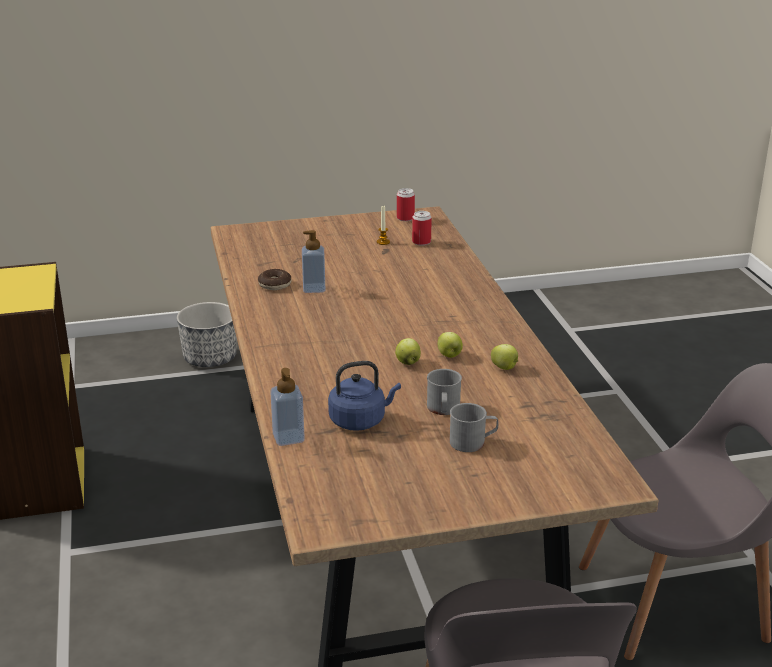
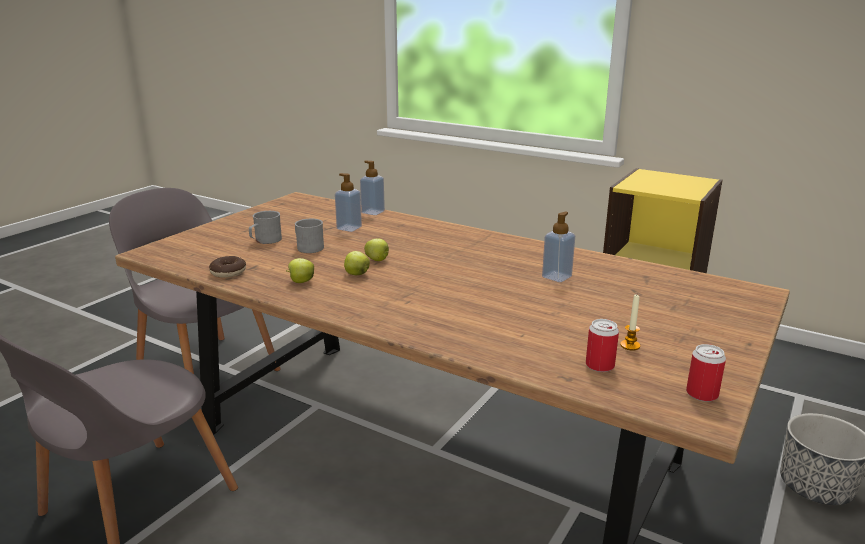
camera: 135 degrees right, 5 degrees down
(275, 285) = (588, 267): donut -> donut (228, 272)
(360, 420) = (349, 228): blue kettle -> soap dispenser

